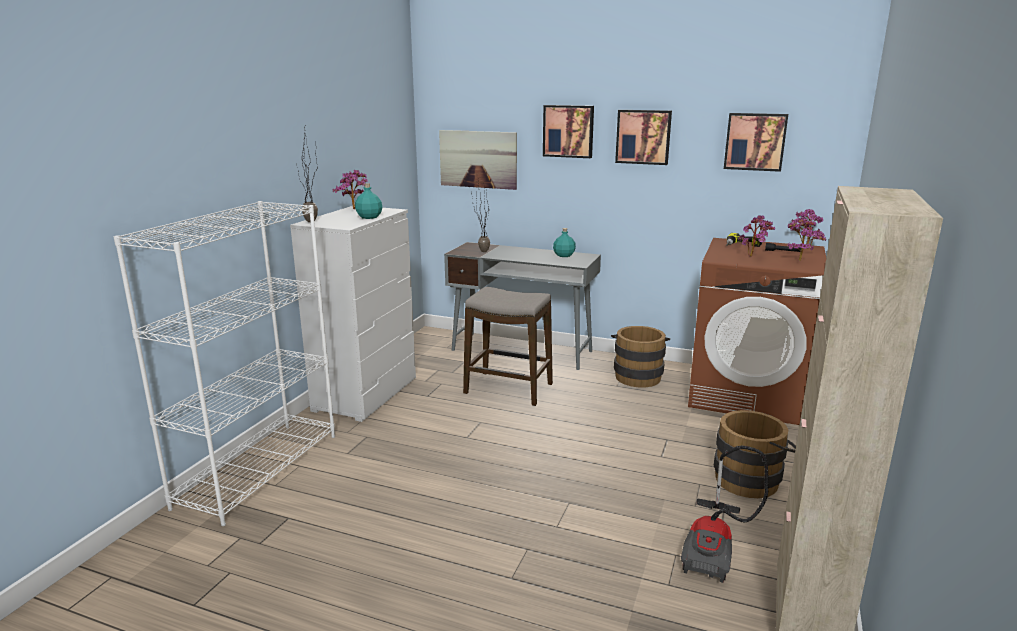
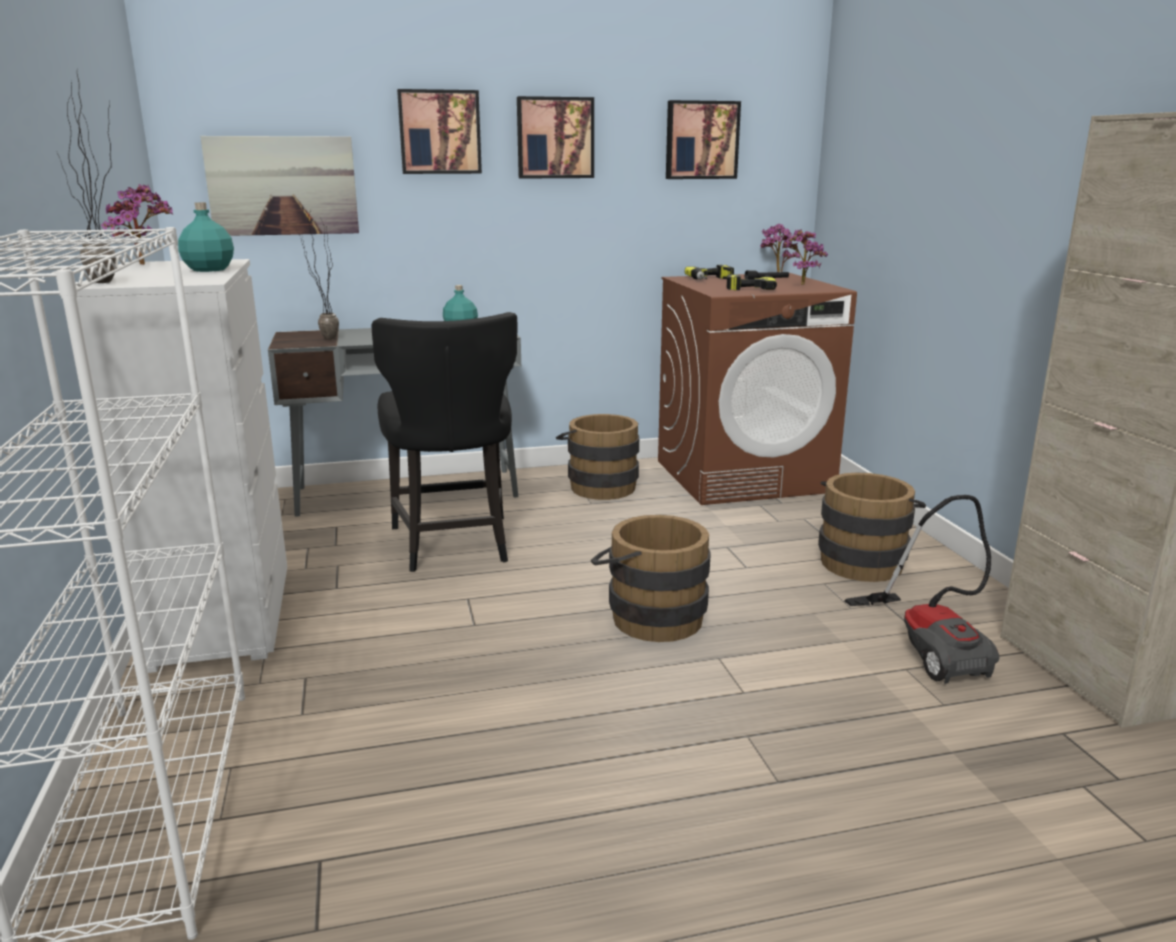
camera: 35 degrees left, 0 degrees up
(508, 389) = (453, 544): stool -> black chair
(561, 465) = (649, 616): none -> brown bucket
(753, 256) = (750, 287): potted plant -> power drill

